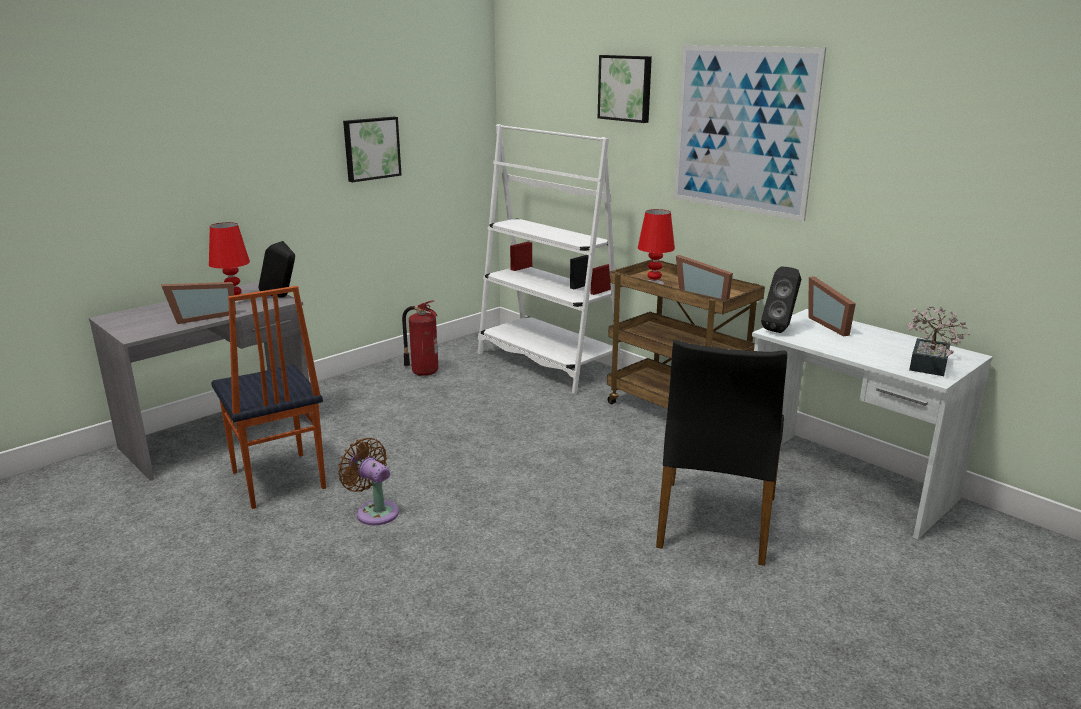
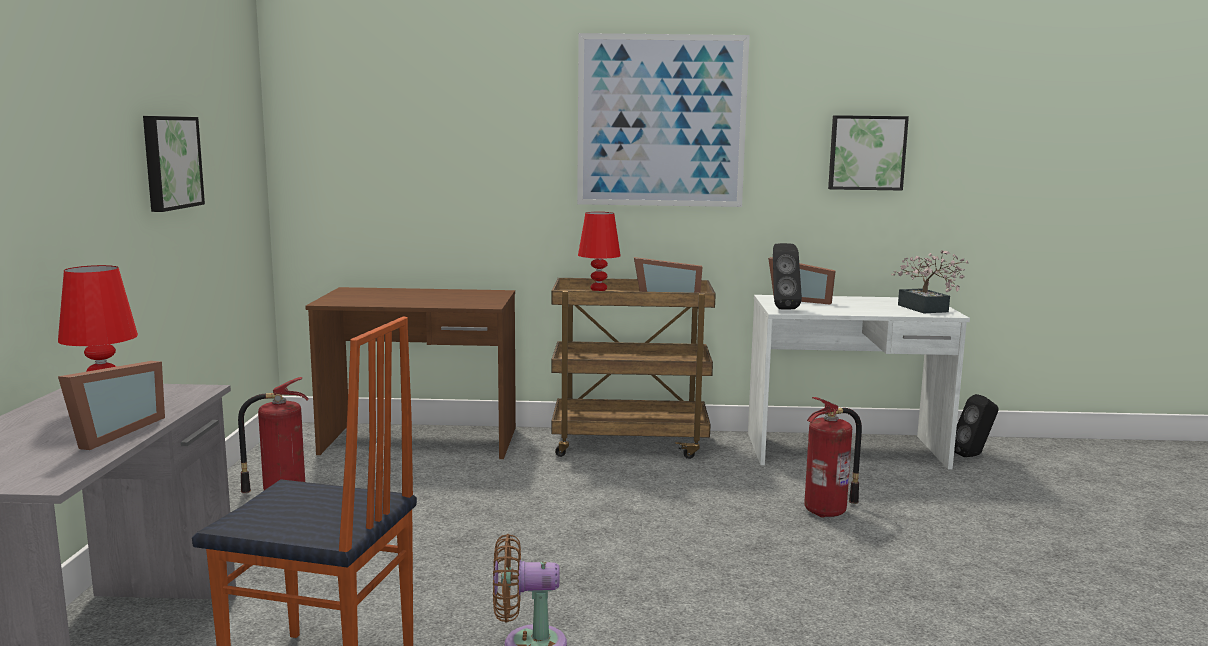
camera: 45 degrees left, 10 degrees down
(282, 297) = (180, 387): black speaker -> black speaker (973, 455)
(547, 363) = (420, 441): white bookcase -> brown desk
(626, 88) = (497, 83): picture -> picture (866, 152)
(715, 522) = (828, 511): black chair -> fire extinguisher

